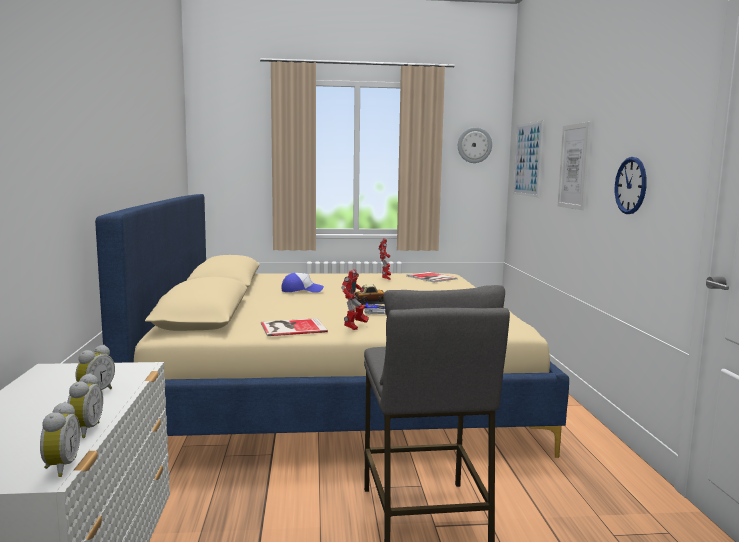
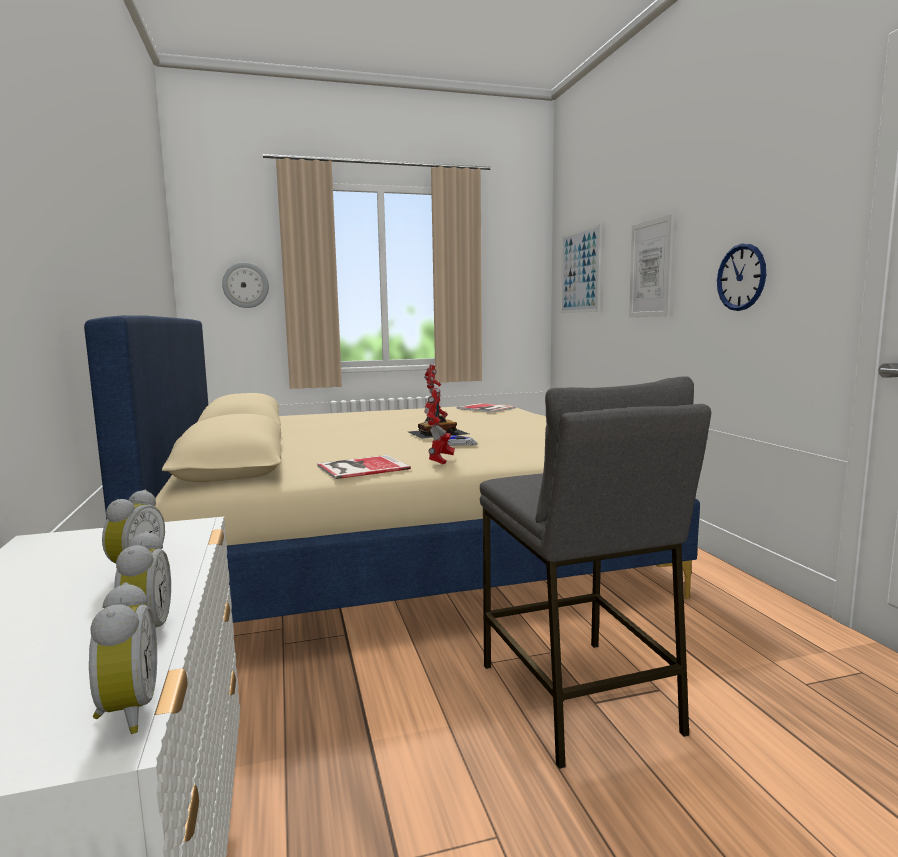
camera: 10 degrees left, 0 degrees up
(301, 290) = (344, 429): cap -> none
(474, 145) = (514, 260): wall clock -> wall clock (245, 285)

